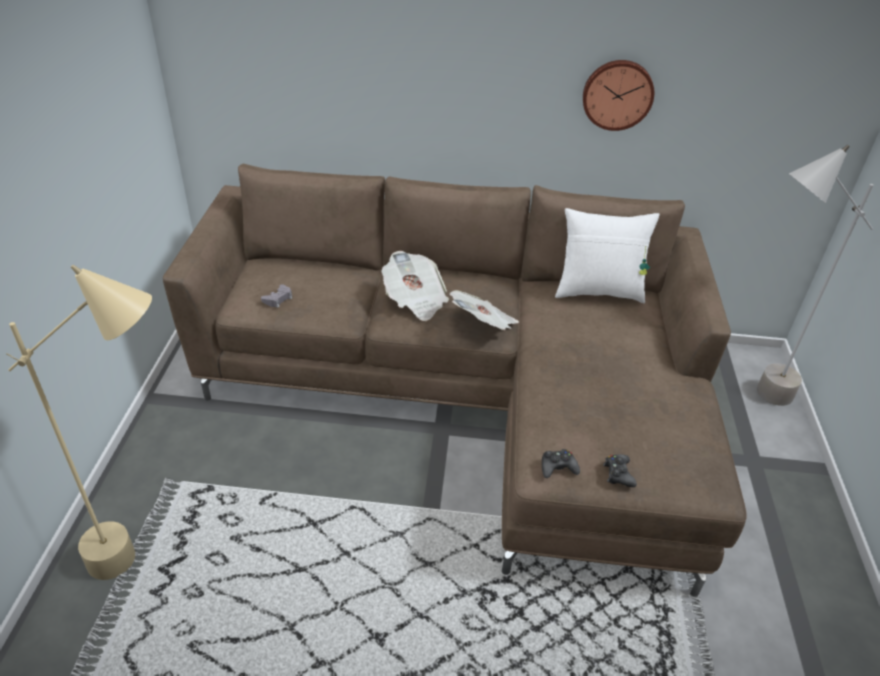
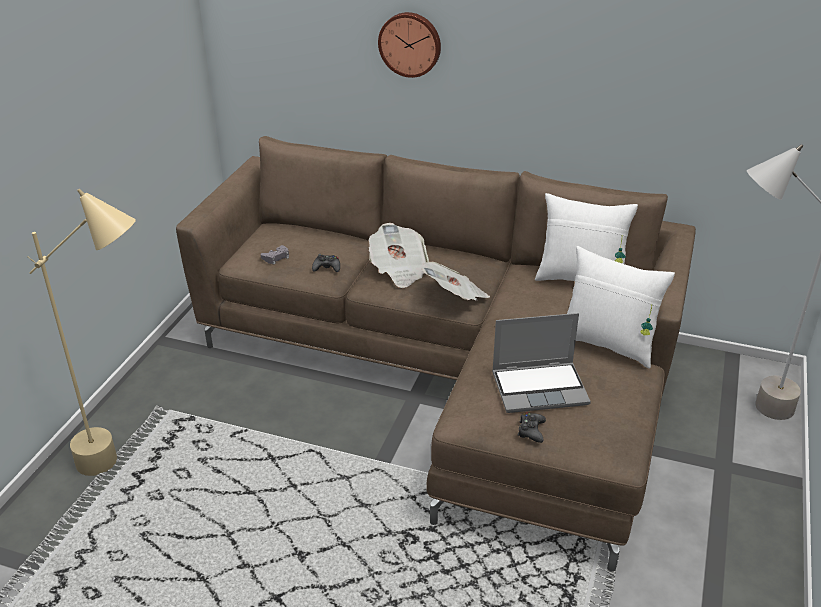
camera: 15 degrees right, 5 degrees down
(558, 467) = (476, 418): black game controller -> black game controller (327, 267)
(608, 421) = (540, 388): none -> laptop
(617, 94) = (606, 89): wall clock -> wall clock (410, 44)
(652, 363) = (607, 345): none -> white pillow

